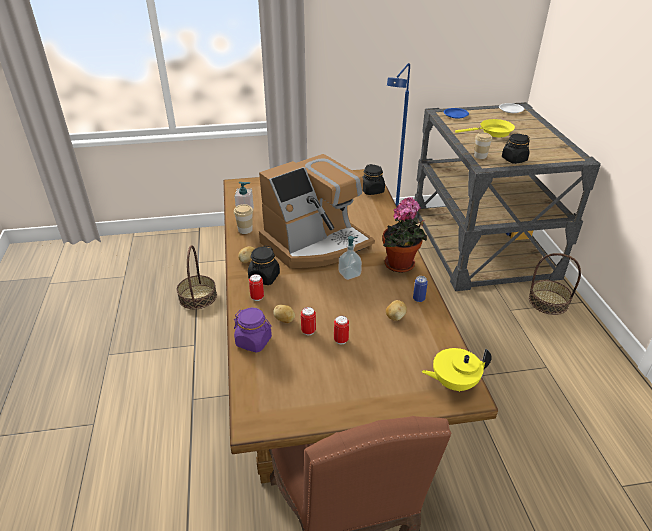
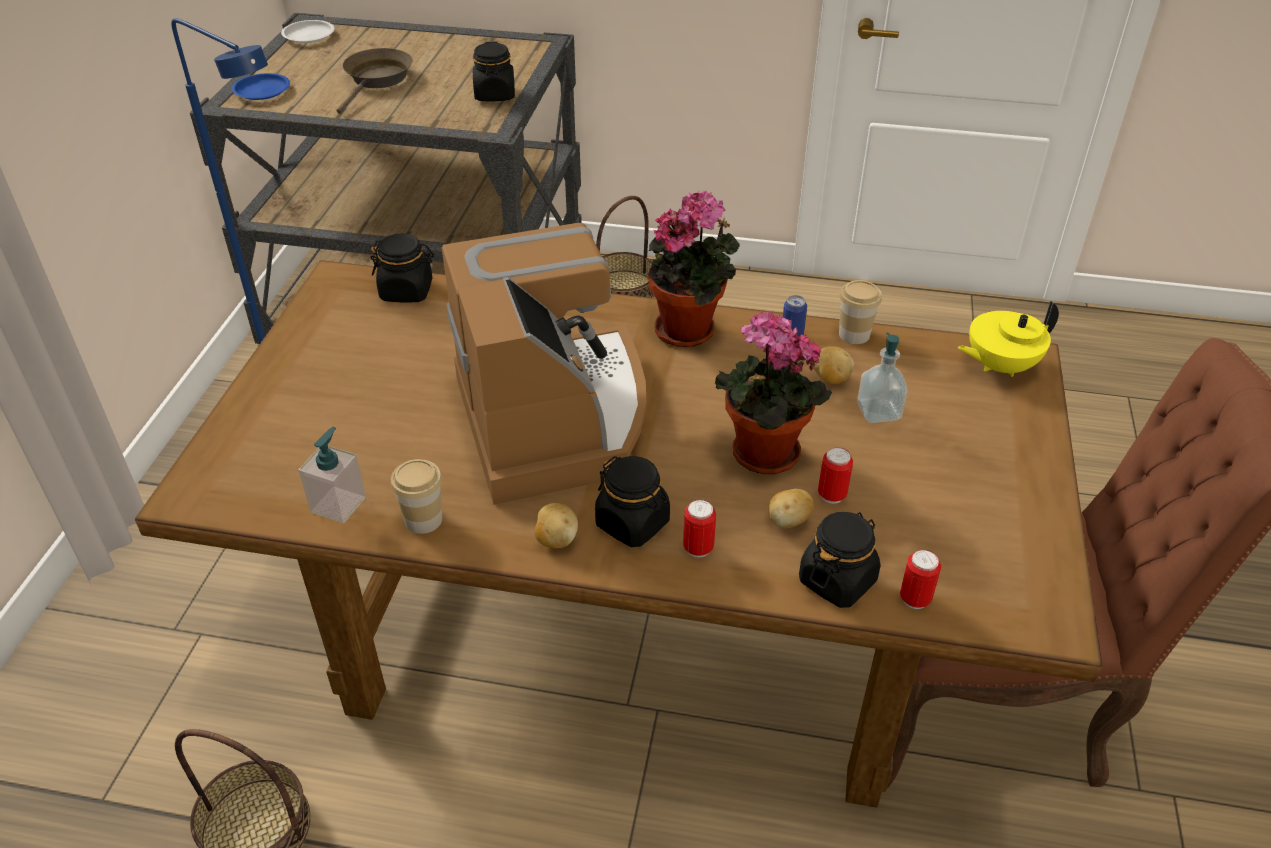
camera: 70 degrees left, 5 degrees up
(254, 341) = (837, 580): purple jar -> black jar
(323, 304) = (760, 456): none -> potted plant
(341, 340) = (869, 459): can -> can (915, 599)
(349, 274) = (682, 399): soap dispenser -> soap dispenser (878, 412)
(453, 382) = (999, 365): yellow teapot -> yellow teapot turned 60 degrees clockwise
(480, 156) = (452, 120): cup -> cup (854, 334)
(492, 132) = (377, 80): yellow frying pan -> brown frying pan

